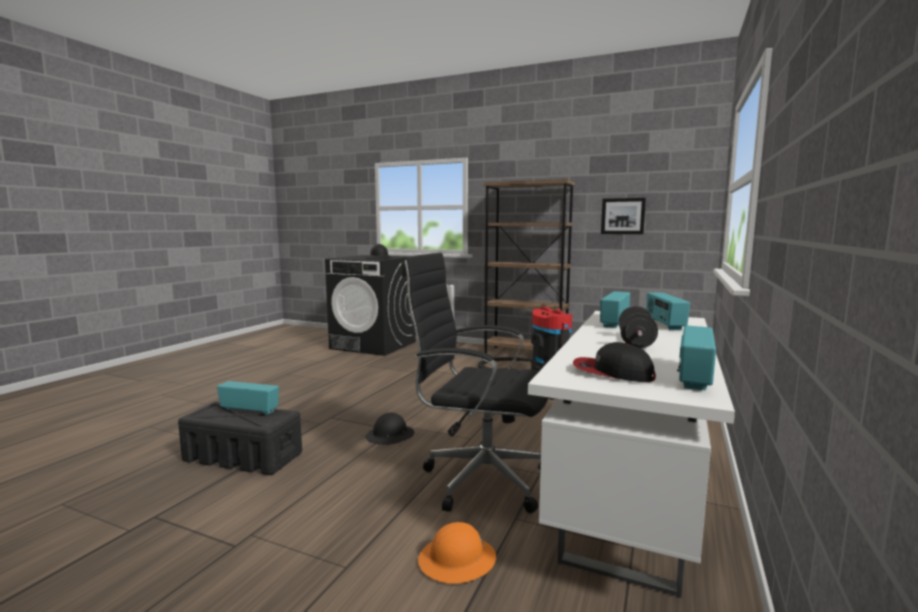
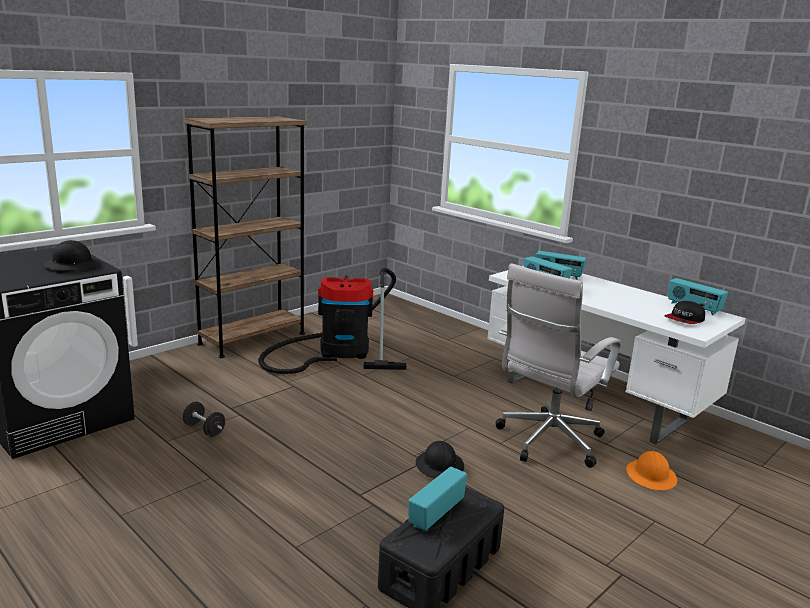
camera: 70 degrees left, 10 degrees up
(479, 479) = (547, 442): black office chair -> white office chair
(623, 216) = (322, 154): picture -> none
(636, 342) = (611, 296): black dumbbell -> black dumbbell (204, 430)

